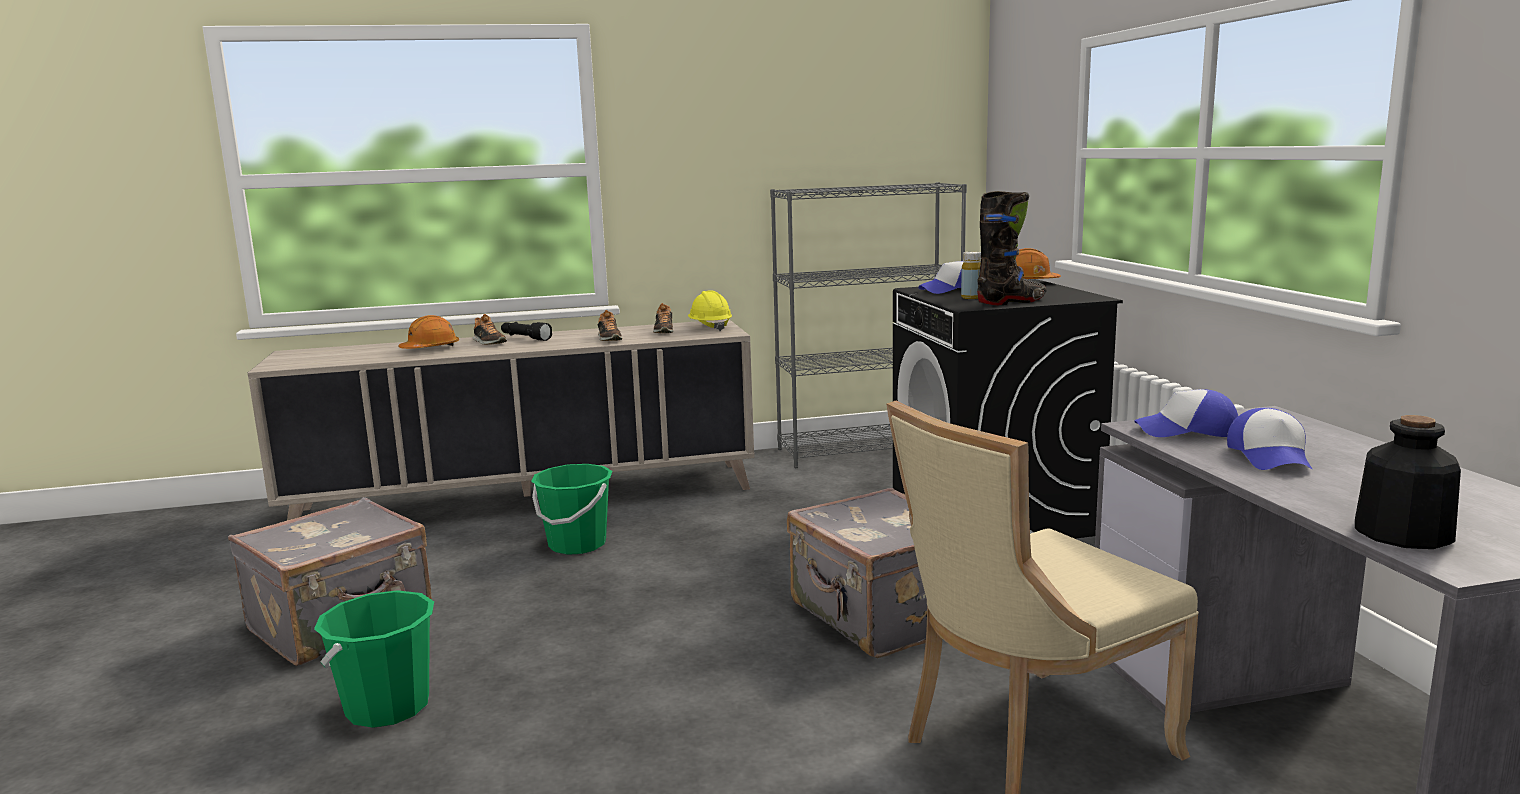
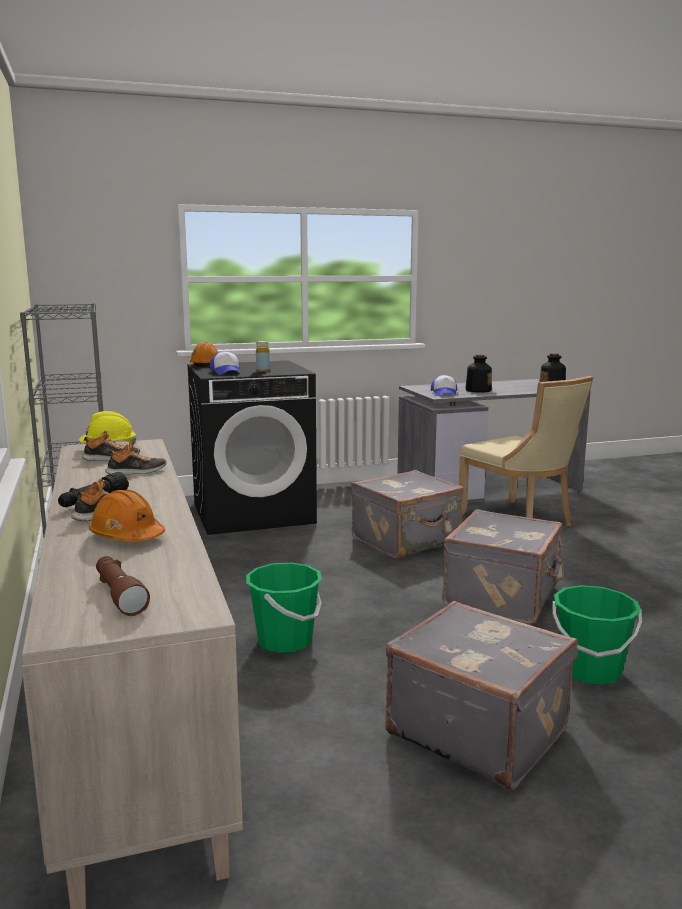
camera: 95 degrees left, 0 degrees up
(324, 355) = (119, 595): none -> brown flashlight
(631, 675) = (504, 597): none -> grey suitcase
(1012, 302) = (286, 368): black boot -> none
(1270, 457) = (478, 390): cap -> bottle

